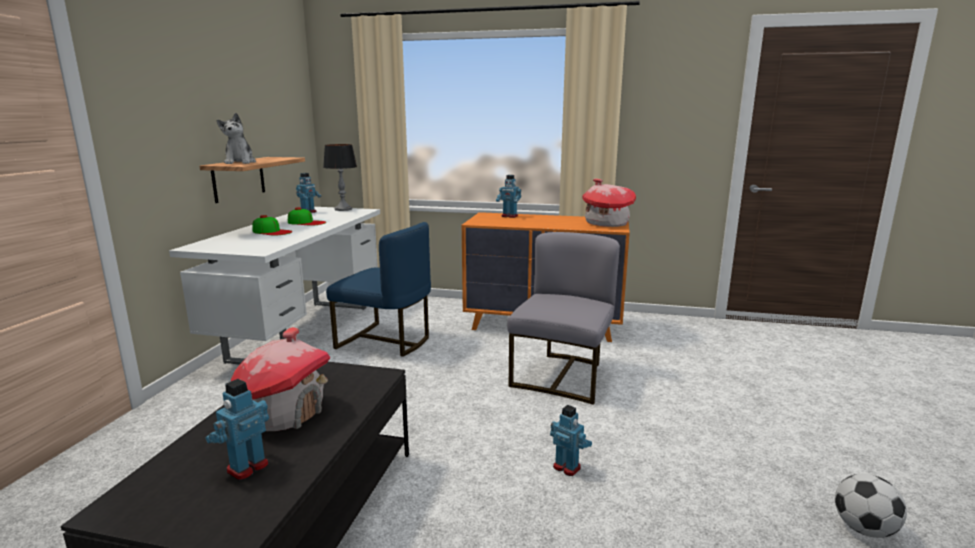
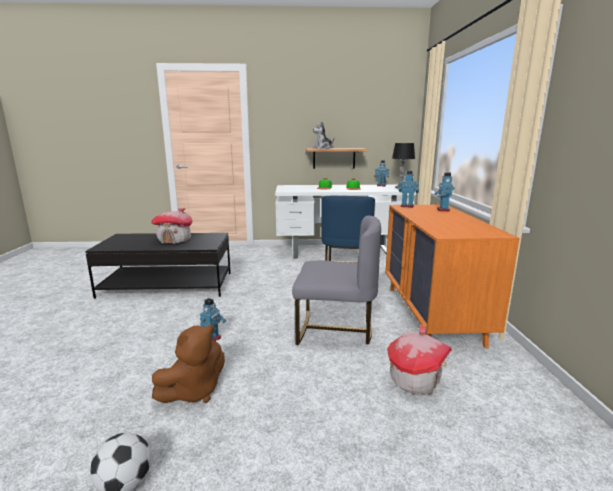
camera: 75 degrees right, 0 degrees up
(247, 467) = (136, 242): toy robot -> toy robot (407, 206)
(606, 224) = (464, 231): toy house -> toy house (415, 380)
(699, 484) = (194, 391): none -> brown plush toy

